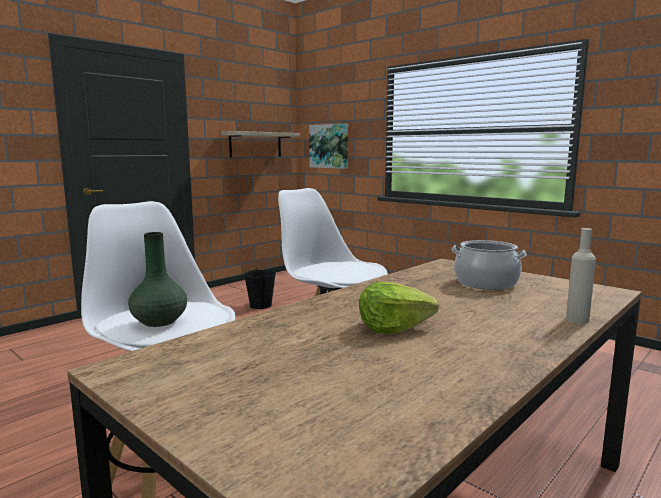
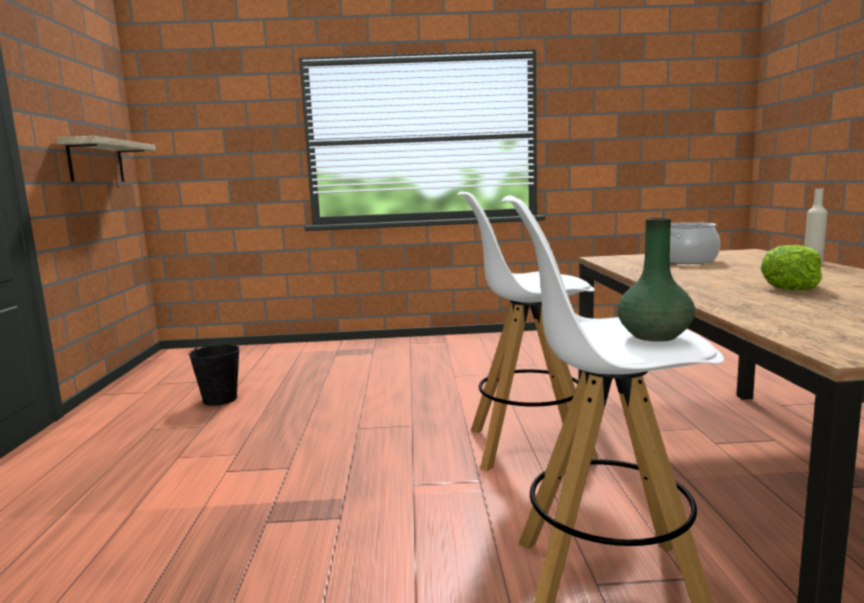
camera: 45 degrees left, 0 degrees up
(329, 146) = (205, 164): picture -> none

